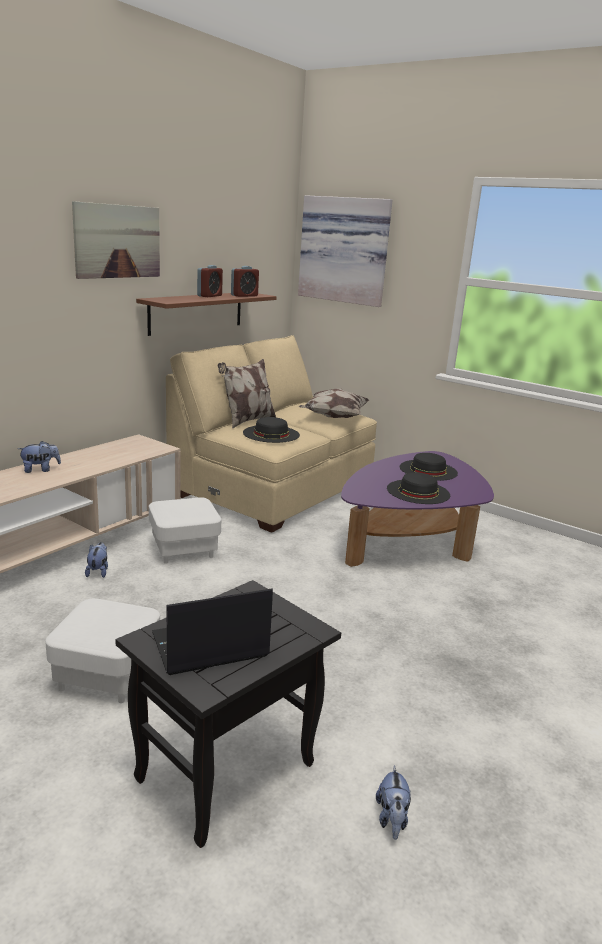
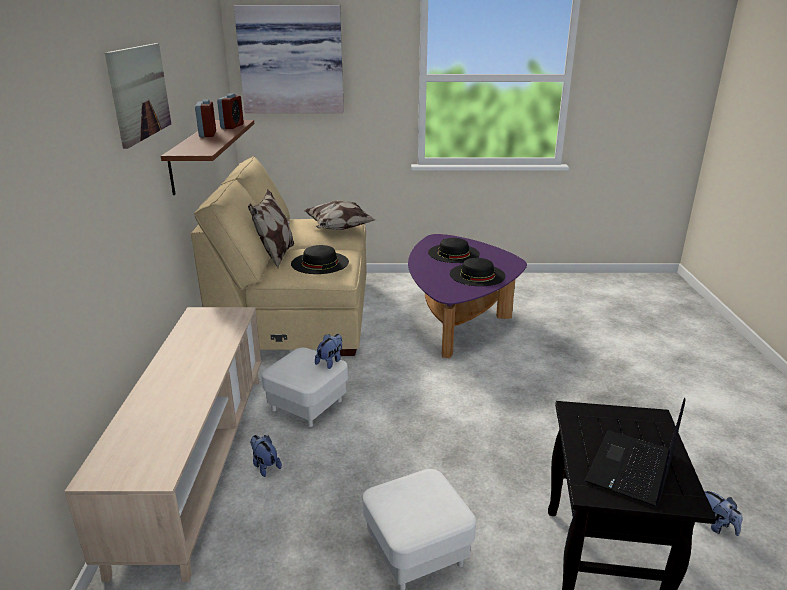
camera: 35 degrees left, 5 degrees up
(40, 470) = (164, 387): plush toy -> plush toy (330, 361)

